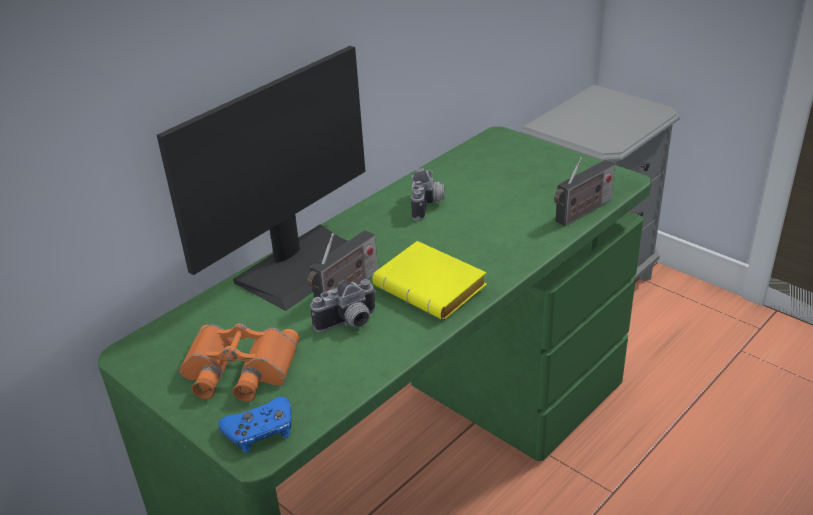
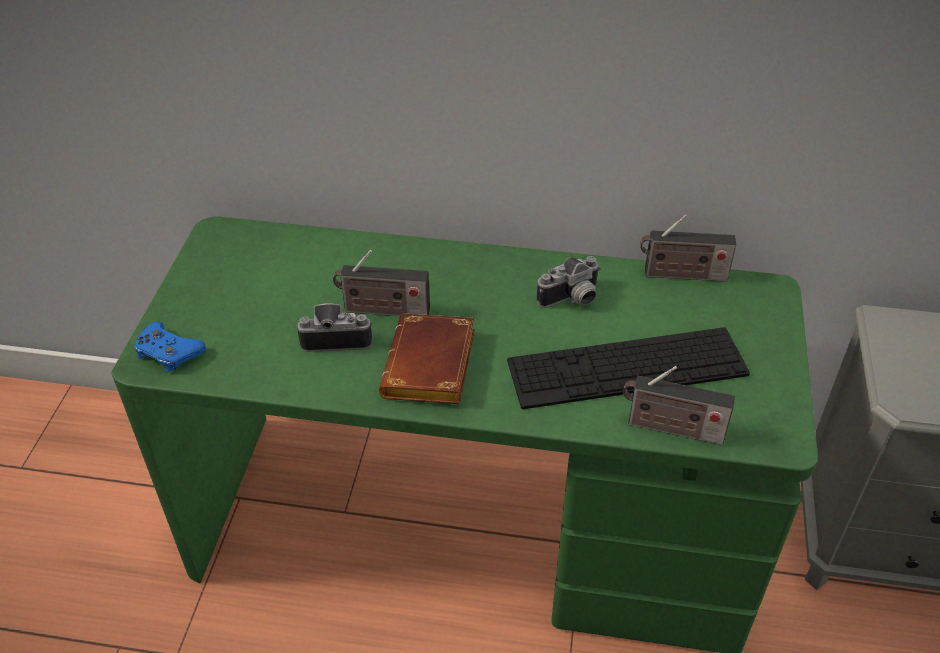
camera: 55 degrees right, 10 degrees up
(238, 370) = (231, 301): orange binoculars -> none
(302, 265) = (400, 264): monitor -> none
(349, 323) = (337, 337): camera -> camera turned 150 degrees clockwise
(434, 288) = (432, 368): yellow book -> brown book
(451, 158) = (681, 275): none -> radio
(514, 208) = (627, 368): none -> keyboard

